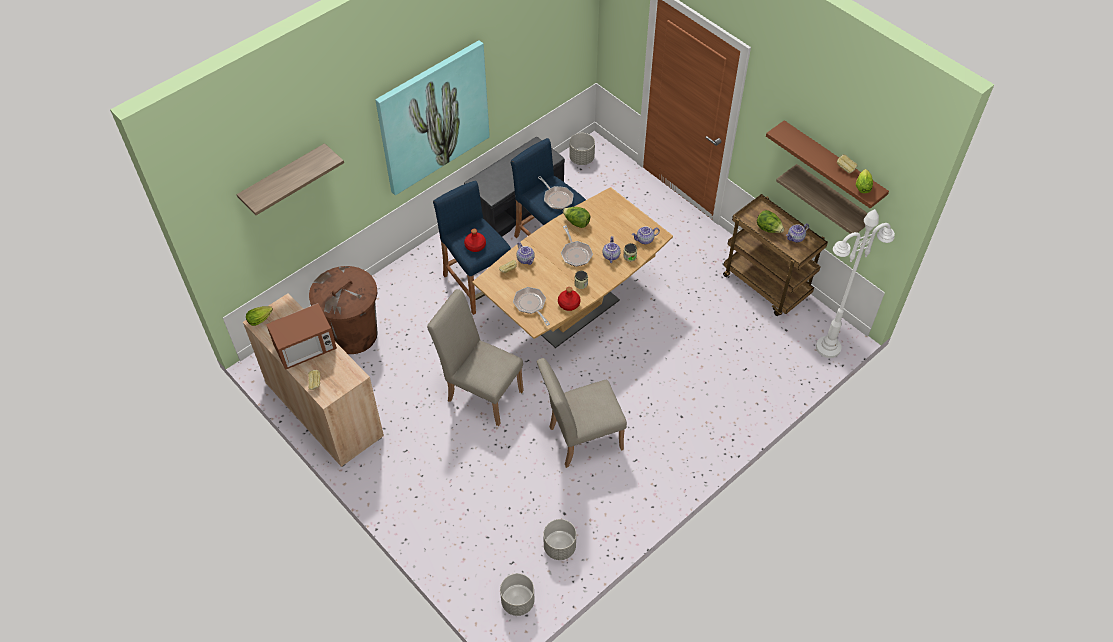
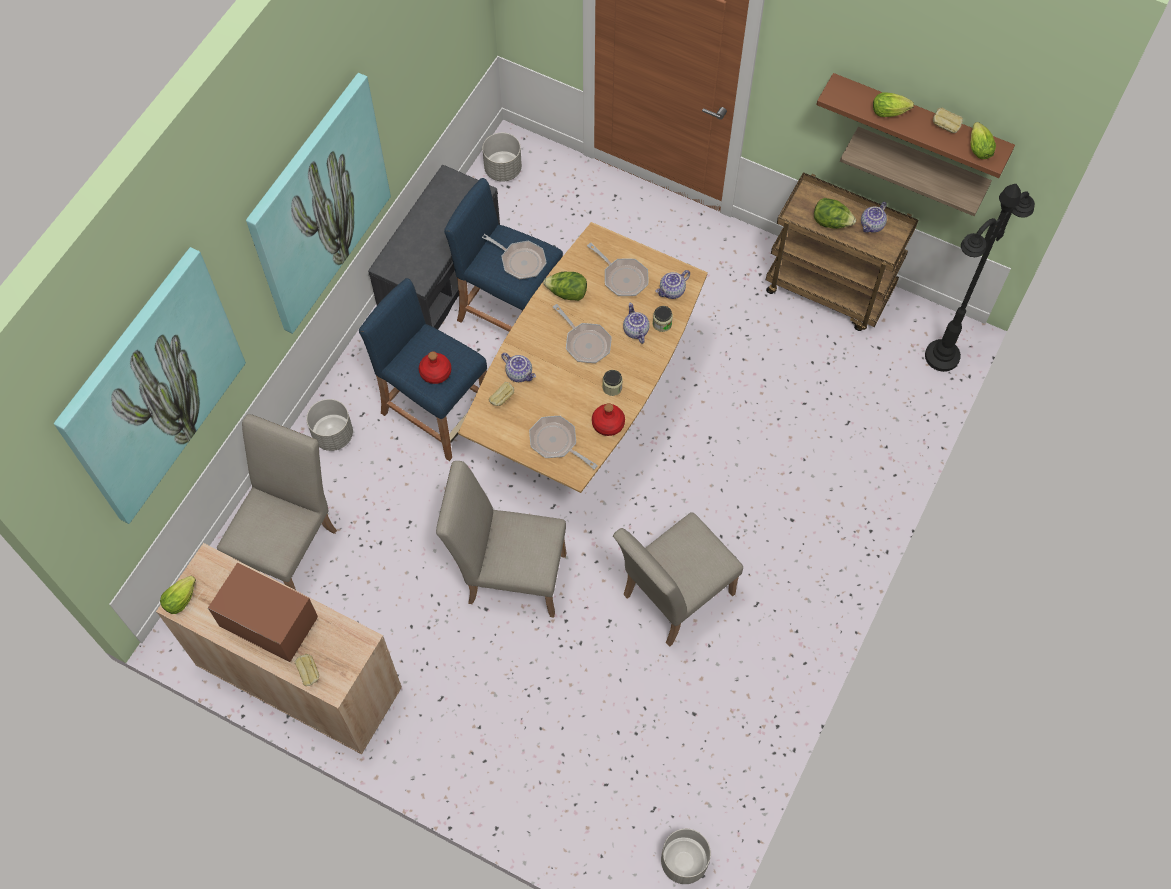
camera: 20 degrees left, 10 degrees up
(284, 179) = (151, 387): shelf -> picture
(305, 349) = (270, 623): microwave -> microwave turned 105 degrees counterclockwise
(353, 334) = (291, 547): brown trash can -> beige chair
(559, 547) = (707, 764): grey planter -> grey planter (333, 435)
(616, 223) = (622, 277): none -> frying pan
(812, 151) = (891, 112): none -> lettuce
(828, 348) = (941, 357): white floor lamp -> black floor lamp

